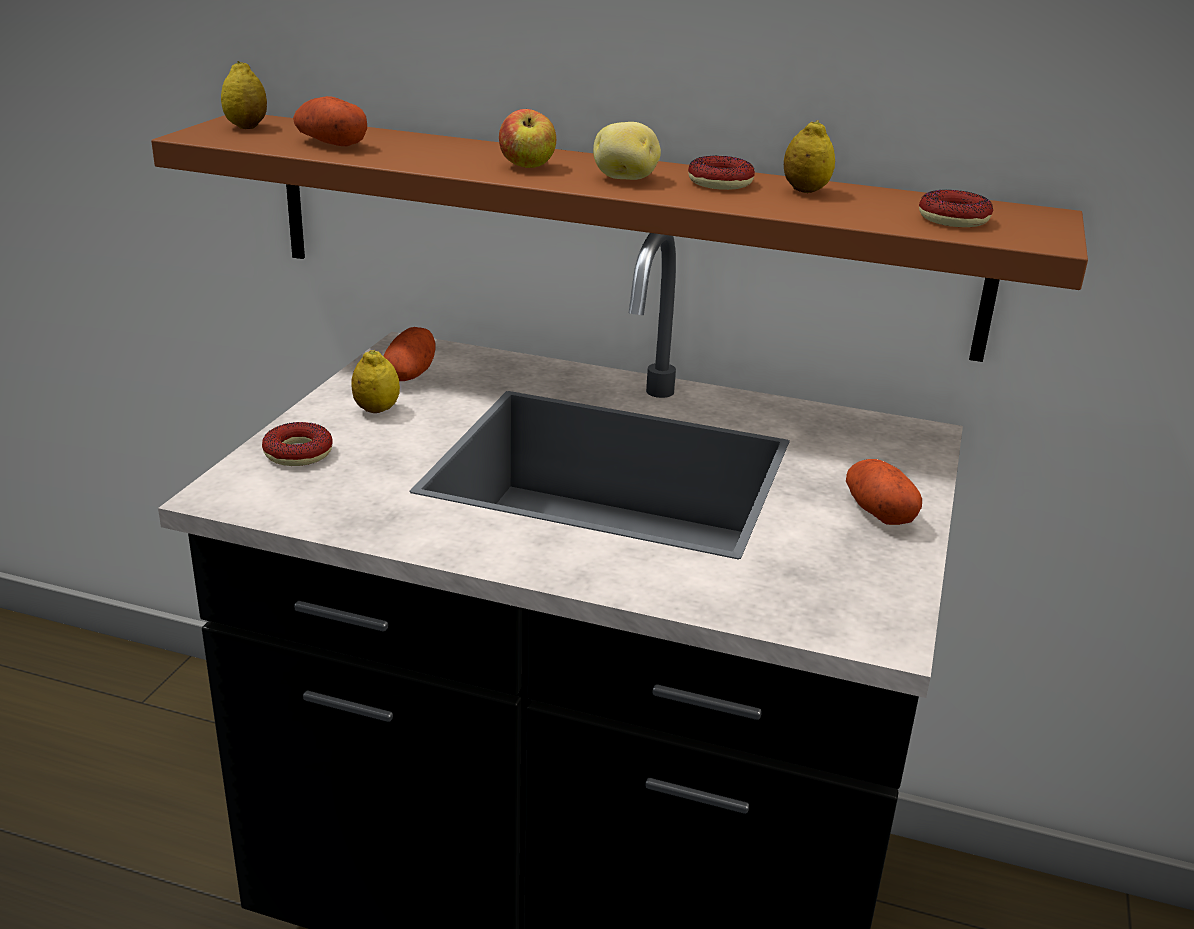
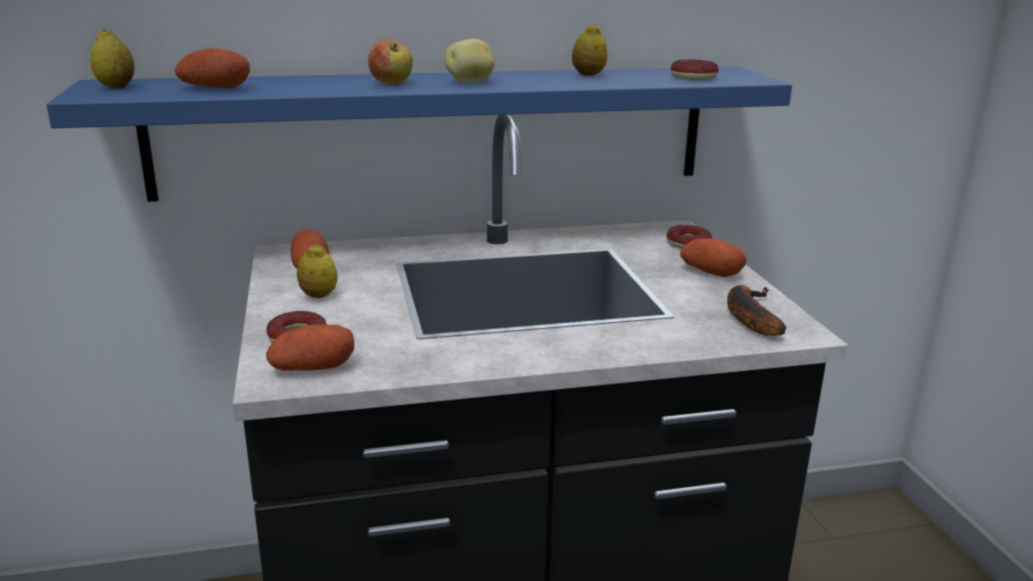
camera: 30 degrees left, 5 degrees down
(268, 493) = (312, 368): none -> potato
(615, 232) = (436, 131): brown shelf -> blue shelf
(720, 182) = (531, 77): donut -> donut (688, 243)
(842, 589) = (748, 316): none -> banana

